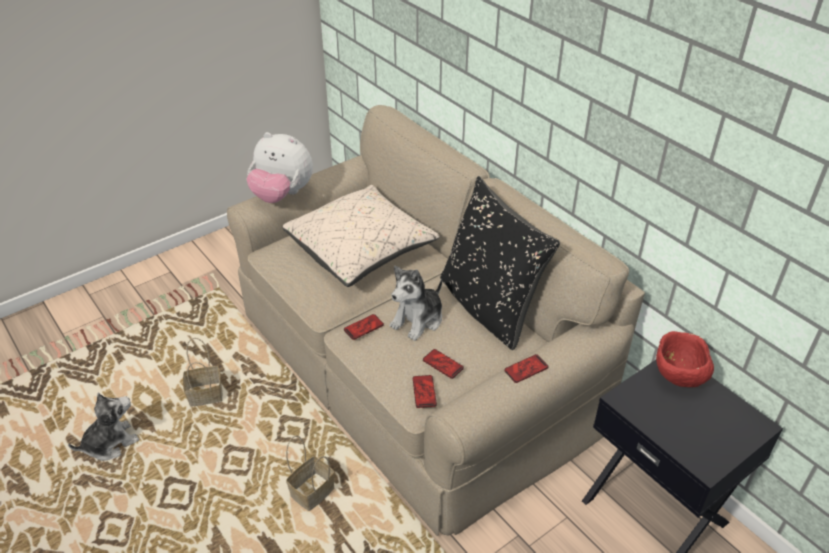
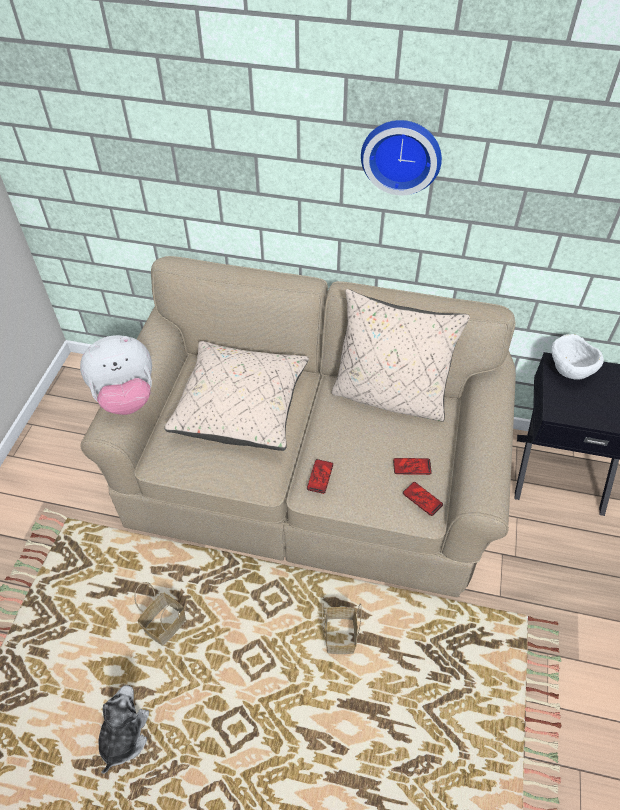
camera: 40 degrees left, 10 degrees up
(418, 320) = (354, 441): plush toy -> none
(489, 307) = (390, 396): black pillow -> beige pillow
(526, 369) = (487, 431): phone -> none
(566, 65) = (401, 154): none -> wall clock
(678, 377) = (569, 372): red bowl -> white bowl

